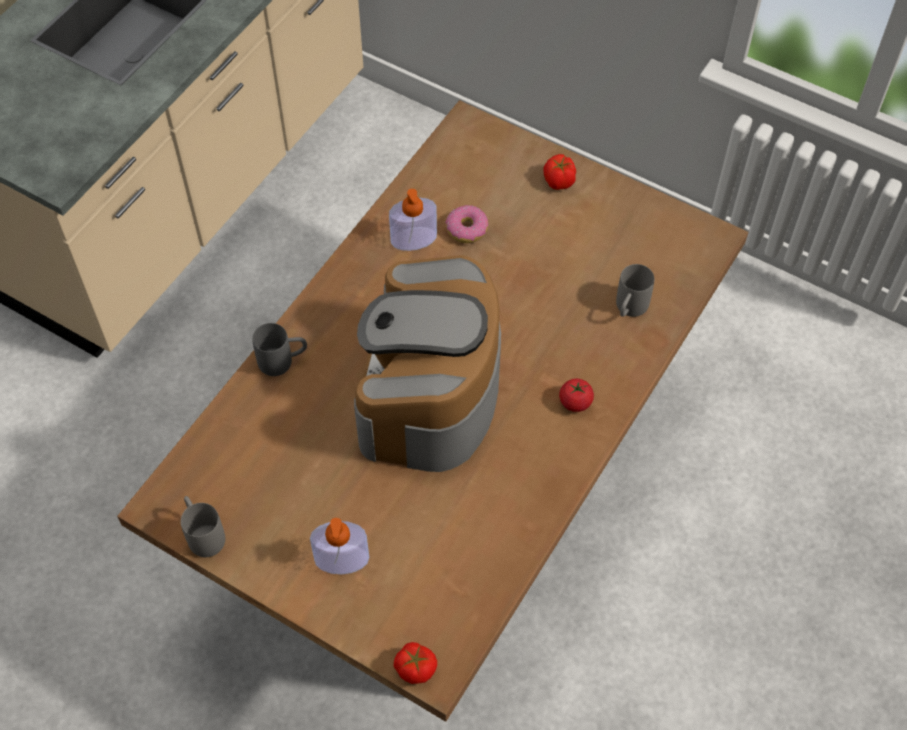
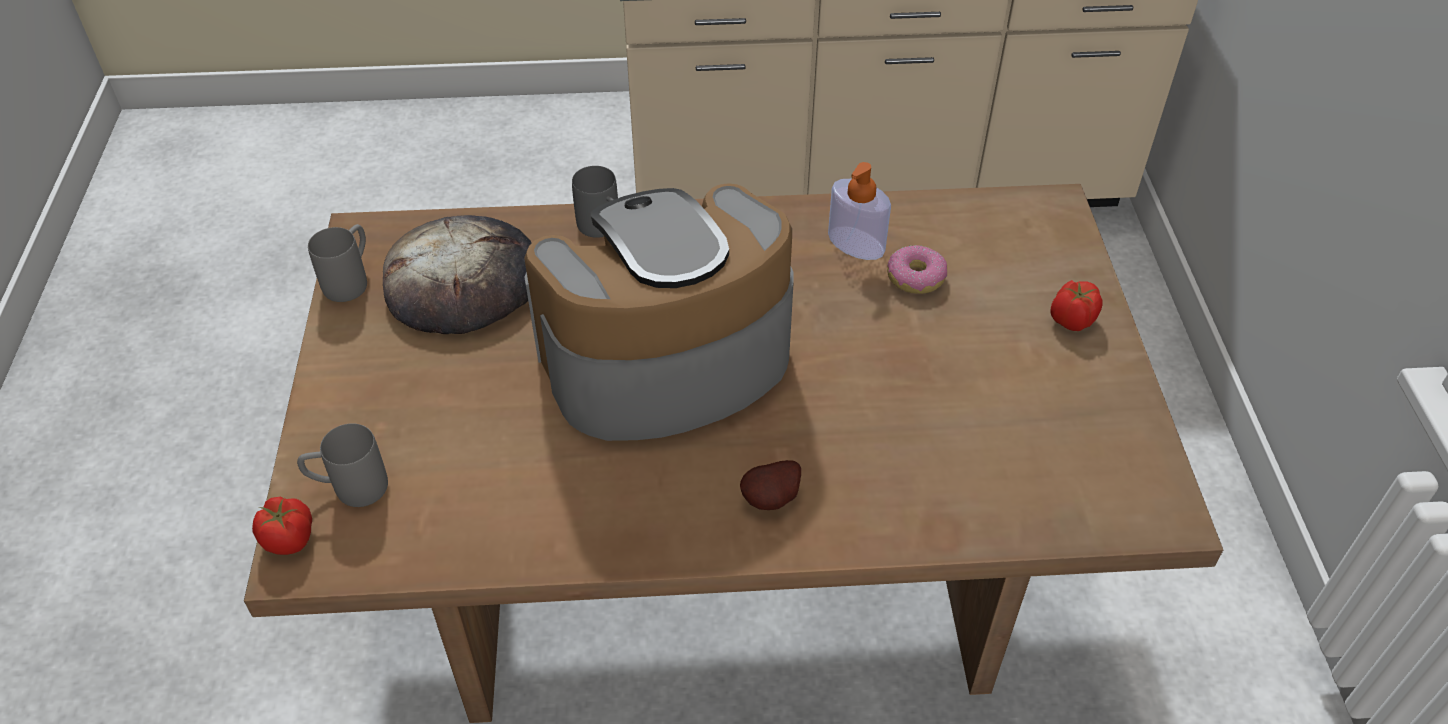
camera: 55 degrees right, 10 degrees down
(264, 467) = (464, 281): none -> bread
(341, 559) = (393, 400): soap dispenser -> none
(575, 402) = (773, 500): tomato -> potato
(629, 309) = (961, 483): grey mug -> grey mug (349, 488)

